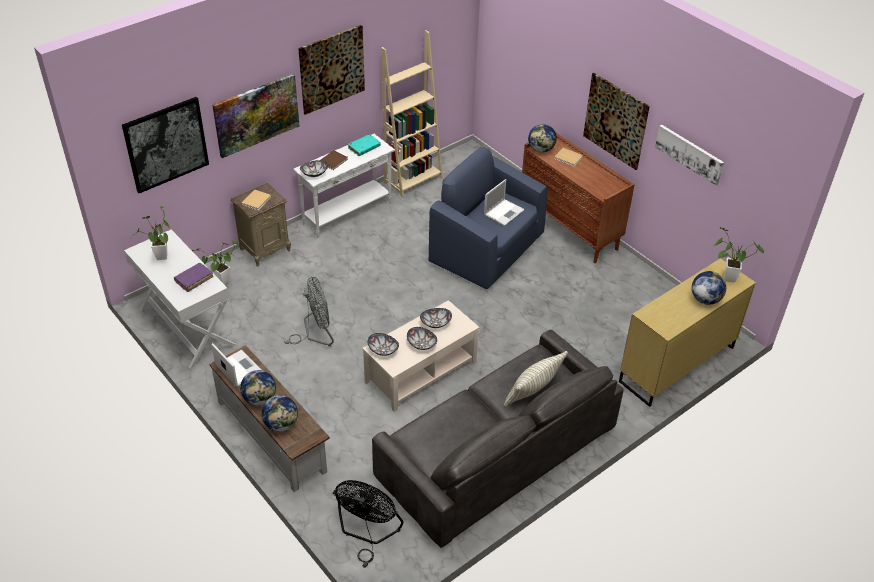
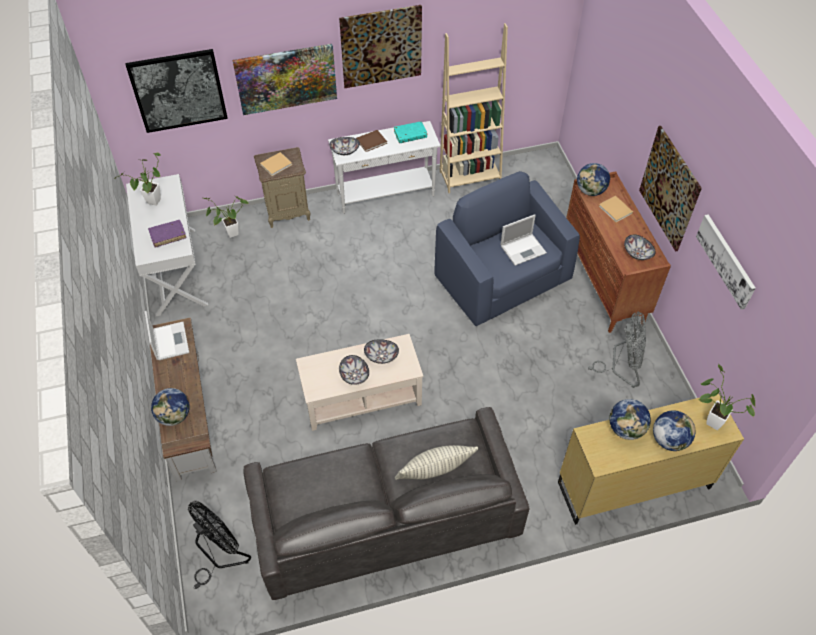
camera: 25 degrees right, 10 degrees up
(260, 399) = (171, 381): globe -> globe (626, 429)
(314, 329) = (286, 313): grey fan -> grey fan (622, 362)
(383, 350) = (313, 368): bowl -> bowl (637, 253)

